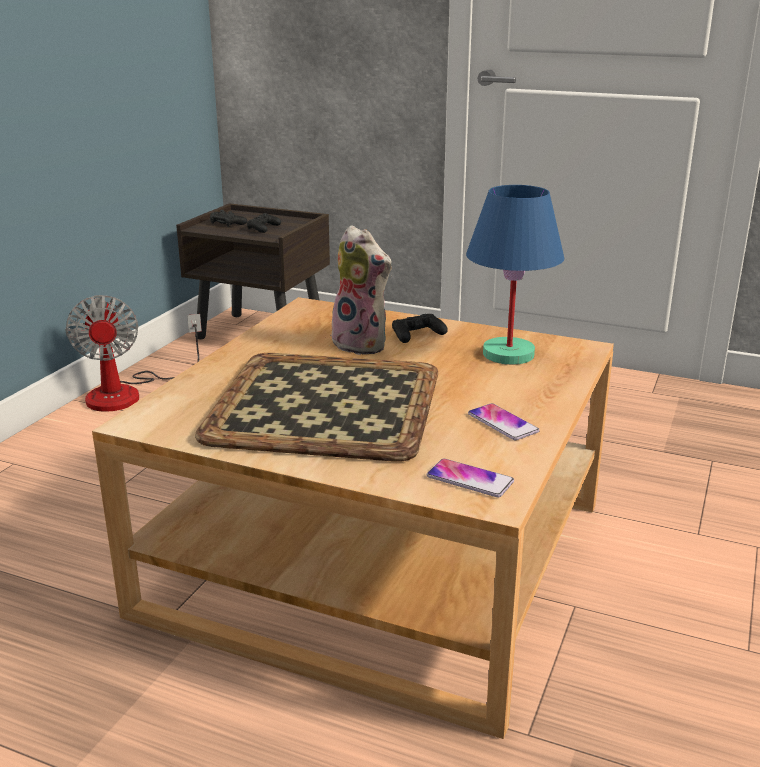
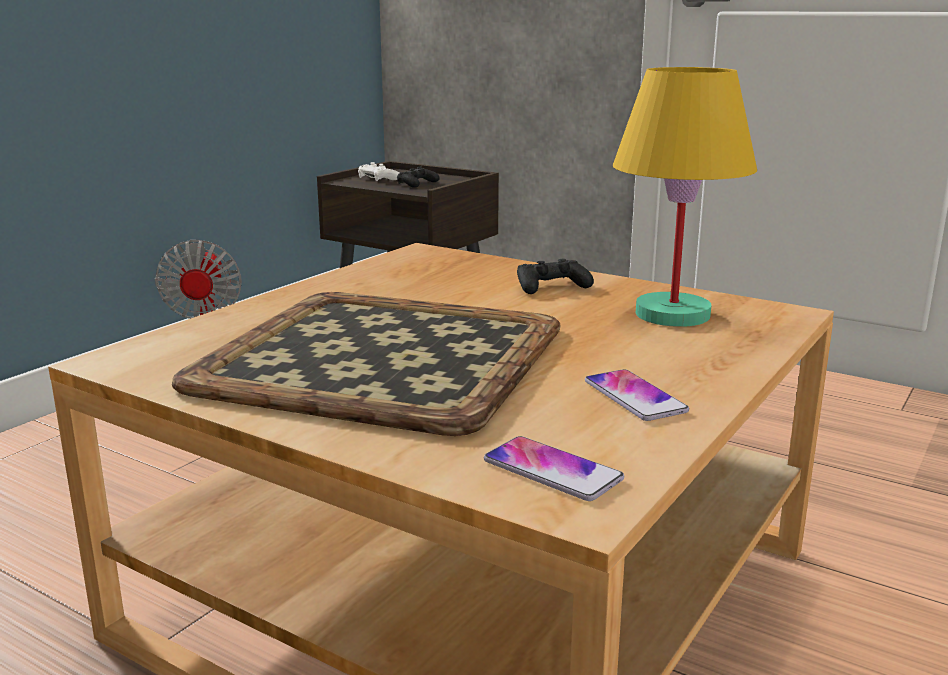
camera: 10 degrees right, 5 degrees down
(227, 223) = (378, 179): black game controller -> white game controller
(363, 344) = (473, 293): plush toy -> none
(507, 354) = (671, 315): blue table lamp -> yellow table lamp

